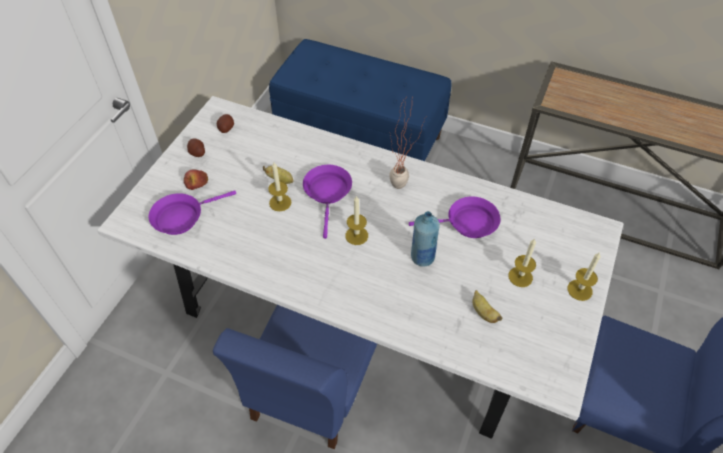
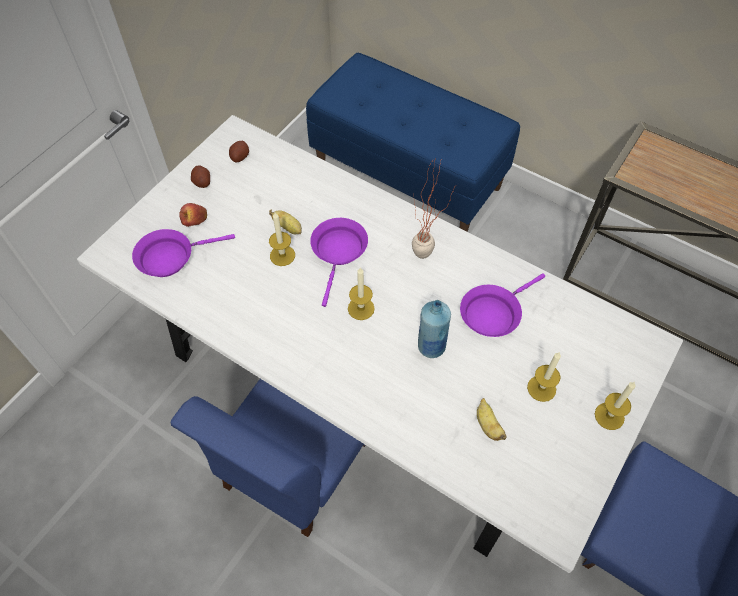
camera: 10 degrees right, 5 degrees up
(467, 223) = (493, 313): purple frying pan -> purple frying pan turned 135 degrees clockwise

